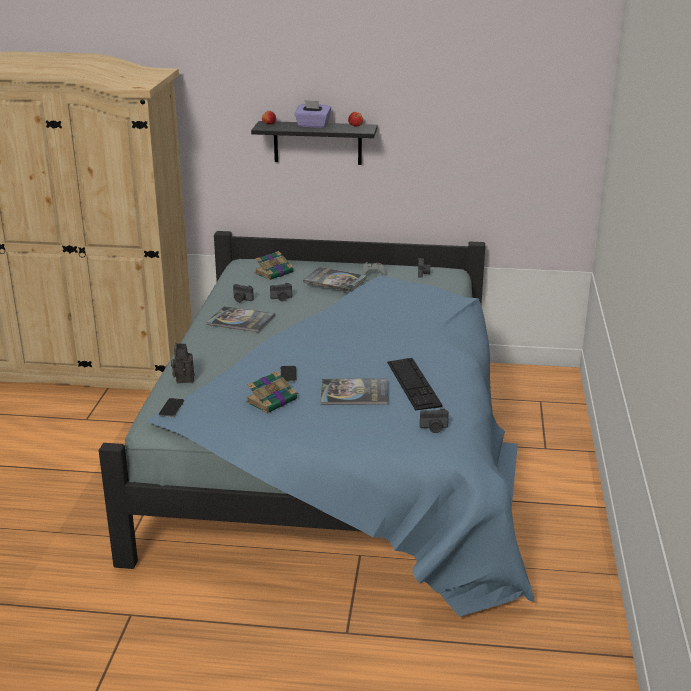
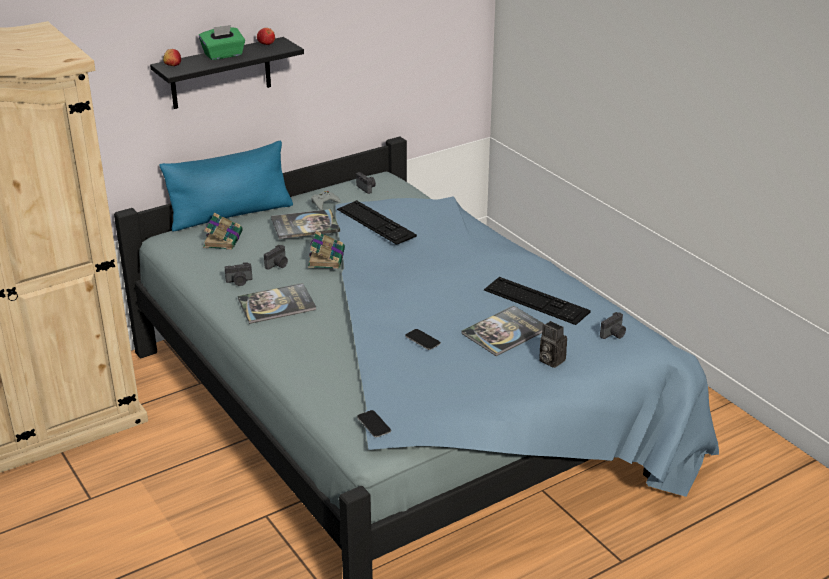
camera: 40 degrees left, 5 degrees up
(183, 378) = (323, 390): camera -> camera (550, 360)
(272, 400) = (450, 372): book -> book (326, 258)
(305, 261) = (231, 215): none -> blue pillow
(312, 125) = (223, 55): purple tissue box -> green tissue box
(386, 294) = (376, 222): none -> keyboard

